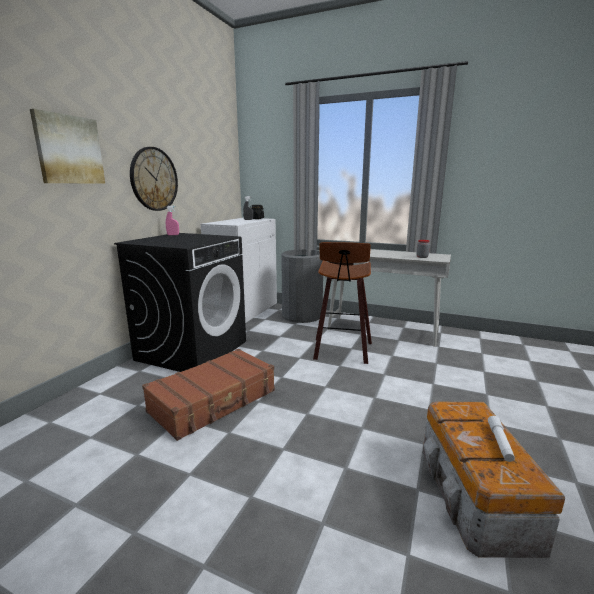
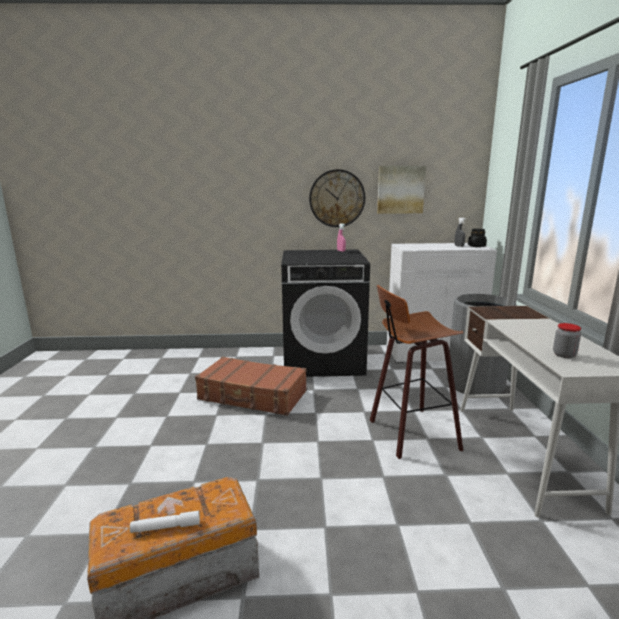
camera: 65 degrees right, 0 degrees up
(69, 150) = (256, 179): picture -> picture (400, 189)

